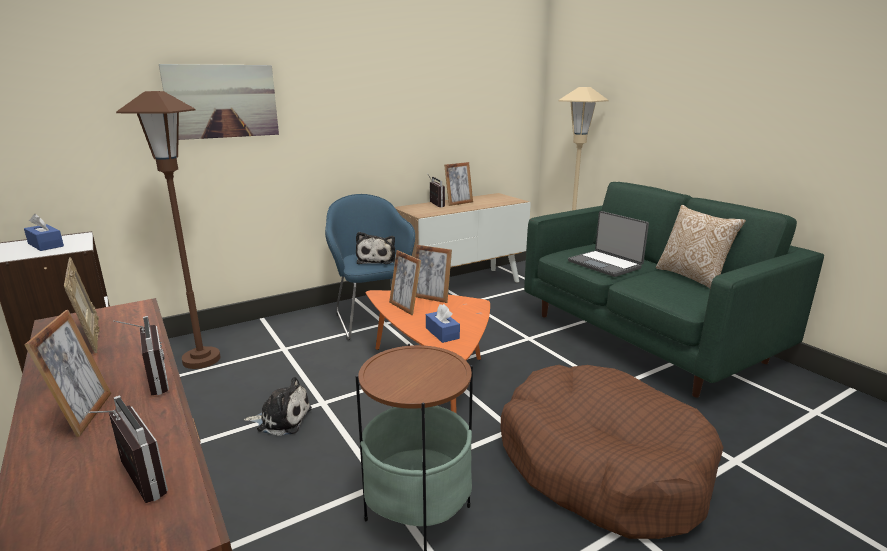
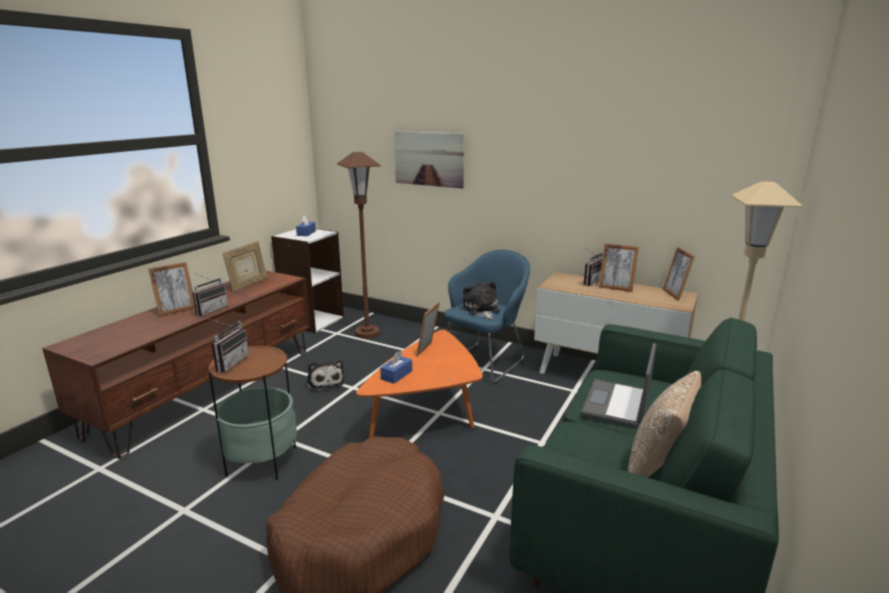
camera: 60 degrees right, 0 degrees up
(132, 483) = (128, 337): radio -> radio (229, 363)
(377, 259) = (481, 310): plush toy -> plush toy turned 105 degrees clockwise
(431, 298) = (457, 354): picture frame -> picture frame (674, 295)

